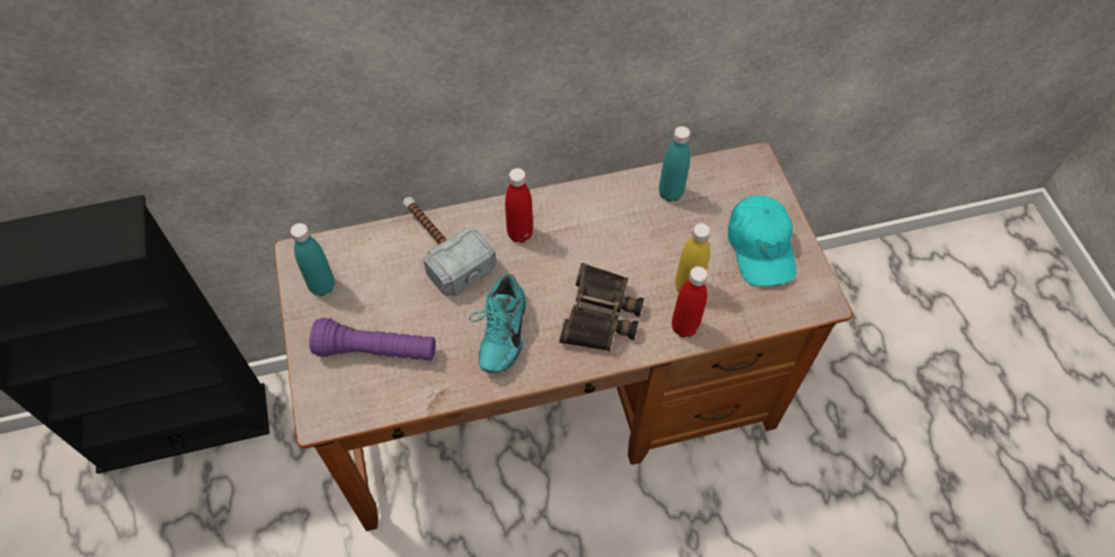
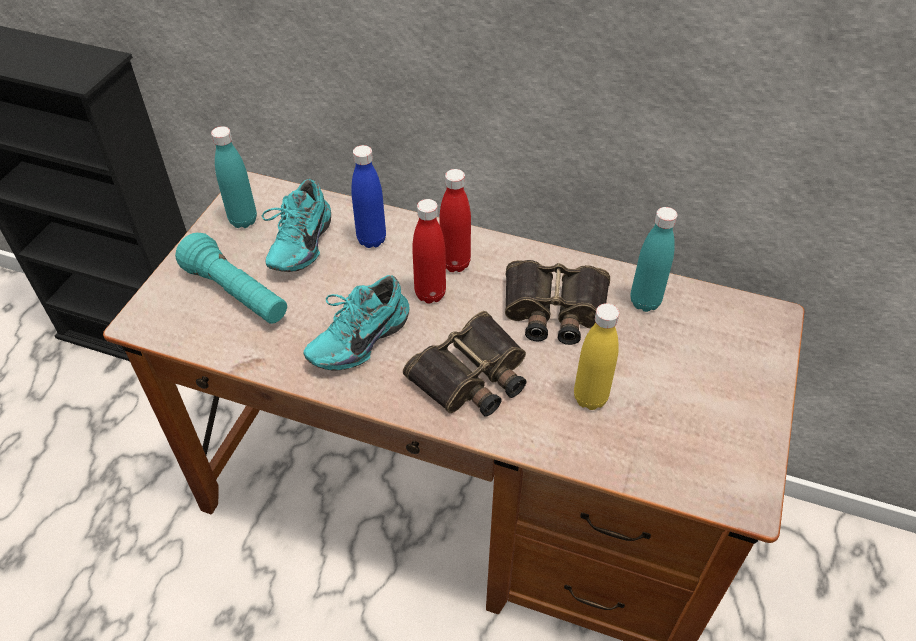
camera: 35 degrees right, 10 degrees down
(377, 351) = (237, 294): purple flashlight -> turquoise flashlight
(386, 283) = (298, 244): none -> turquoise shoe
(441, 247) = (371, 240): hammer -> blue bottle
(616, 233) = (553, 310): none -> binoculars
(684, 327) = (552, 436): red bottle -> red bottle (430, 294)
(760, 247) = (710, 404): turquoise cap -> none

